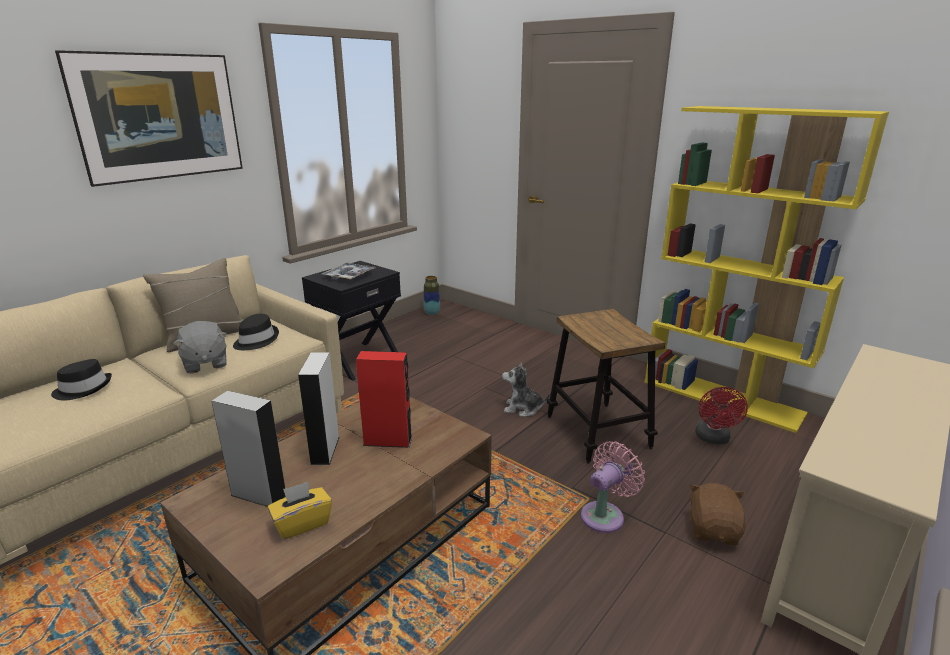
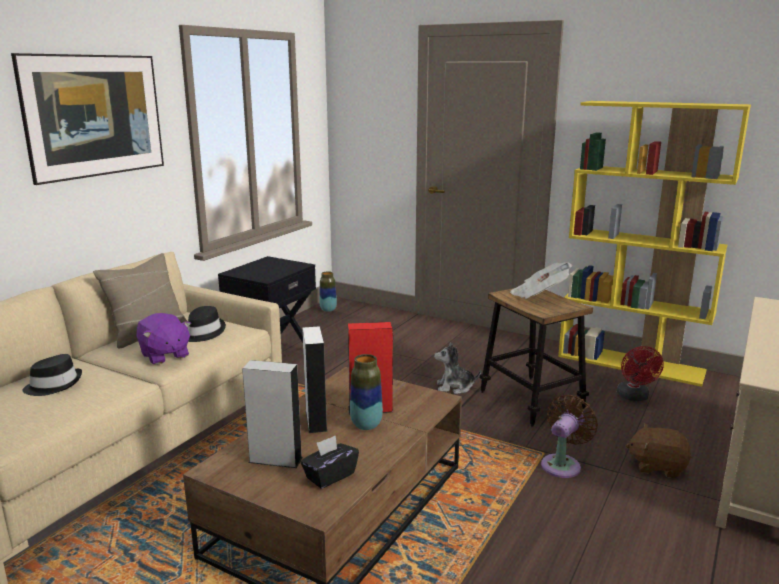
camera: 10 degrees left, 5 degrees down
(205, 363) = (164, 355): grey plush toy -> purple plush toy
(302, 523) = (330, 476): yellow tissue box -> black tissue box
(349, 276) = (267, 270): tray -> none
(373, 461) = (366, 425): none -> vase
(605, 515) = (563, 464): pink fan -> brown fan
(611, 322) = (539, 295): none -> newspaper
(713, 530) = (657, 466): brown plush toy -> brown plush toy turned 75 degrees counterclockwise

